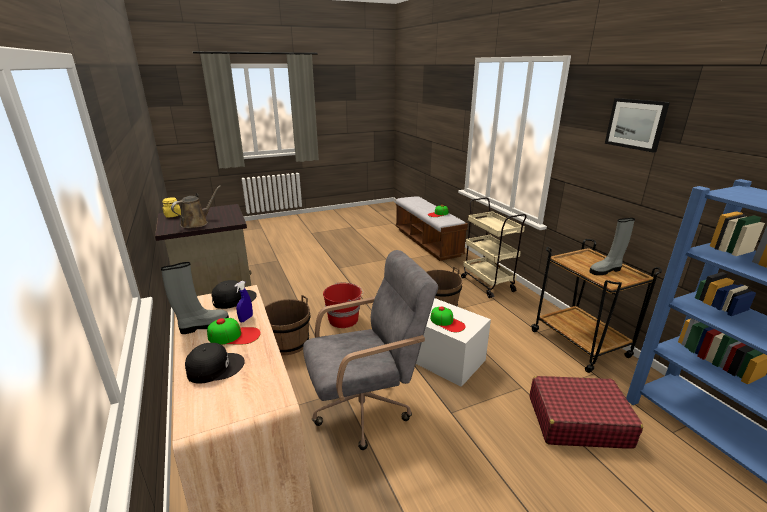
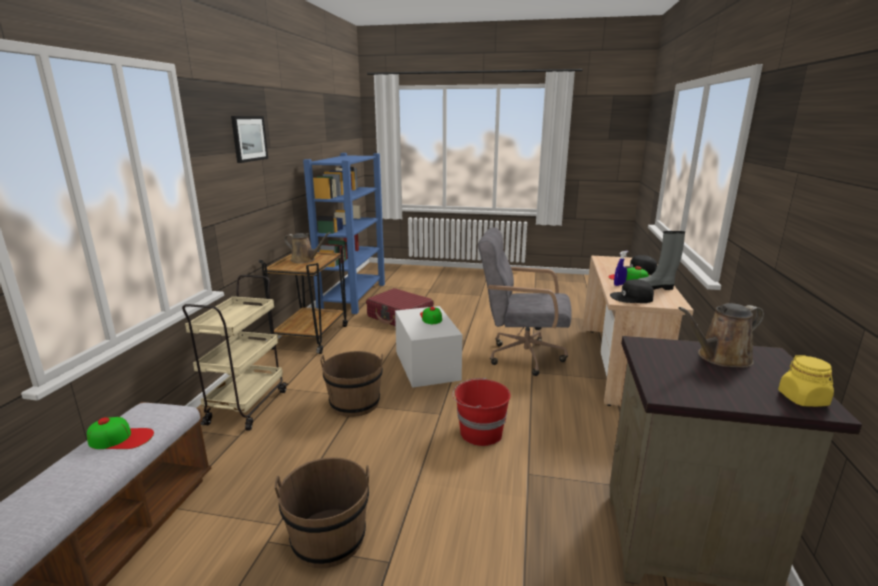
camera: 145 degrees left, 5 degrees down
(288, 343) = (567, 429): brown bucket -> brown bucket (328, 538)
(606, 270) = (305, 260): grey boot -> brown watering can

